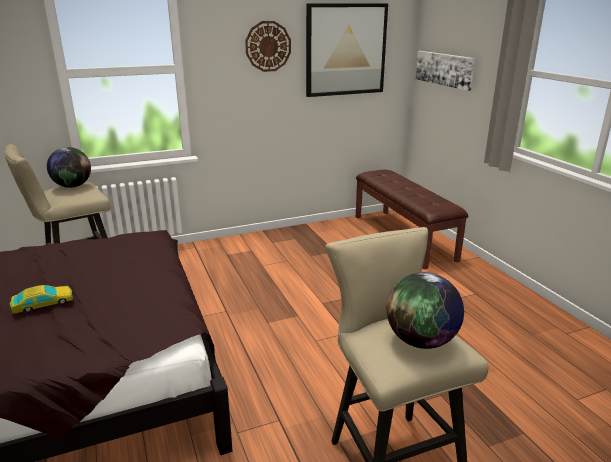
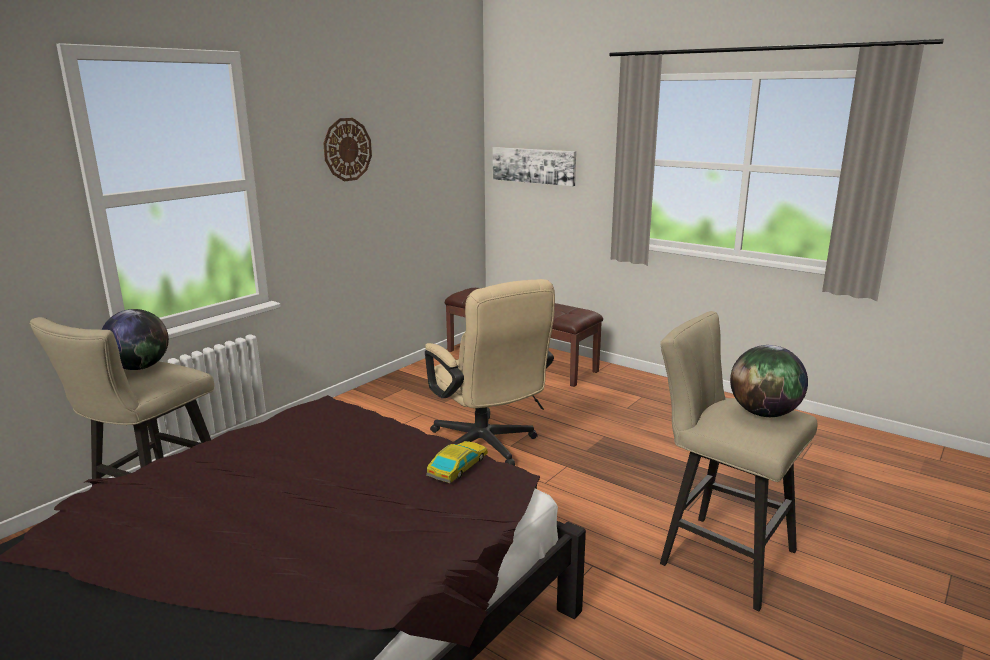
camera: 30 degrees left, 5 degrees down
(43, 304) = (315, 505): toy car -> toy car (458, 467)
(304, 299) = (487, 448): none -> beige office chair
(345, 50) = (424, 150): picture -> none

